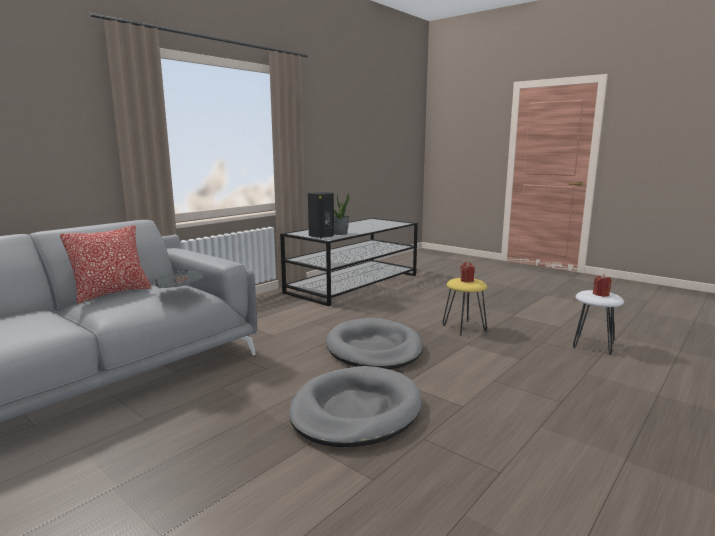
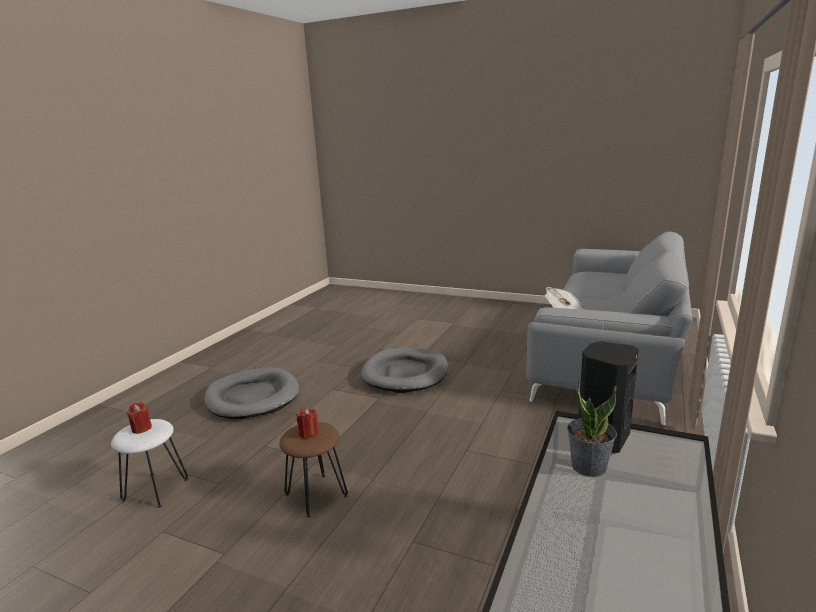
camera: 165 degrees right, 5 degrees up
(112, 293) = (613, 306): pillow -> none
(374, 349) = (421, 431): grey dog bed -> grey dog bed (253, 397)
(464, 327) = (316, 495): yellow stool -> brown stool

